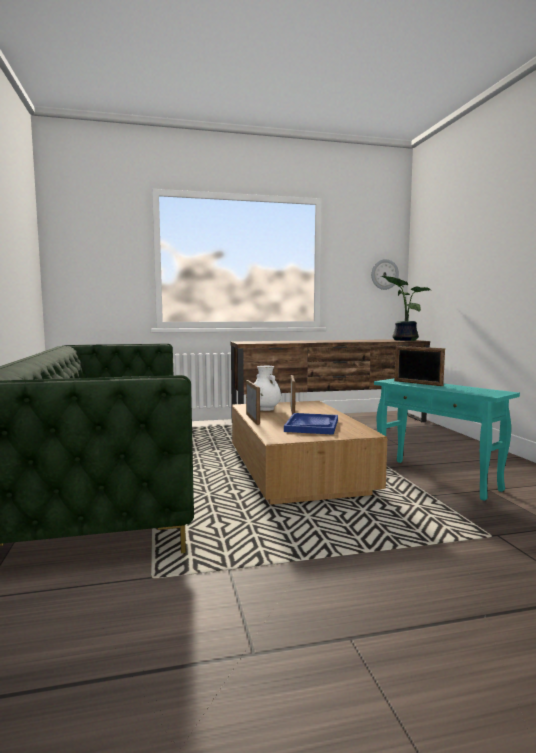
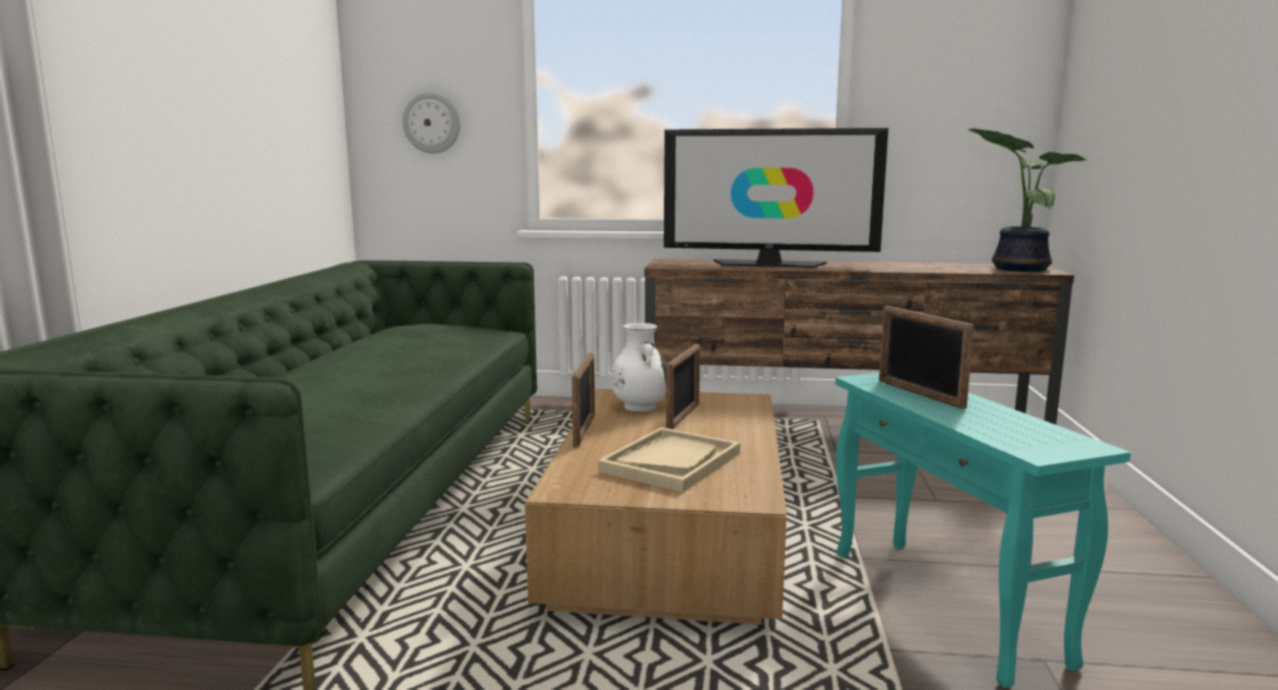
camera: 20 degrees right, 5 degrees up
(294, 341) = (769, 264): none -> television
(312, 425) = (671, 462): blue tray -> beige tray
(384, 274) = (997, 121): wall clock -> wall clock (432, 123)

